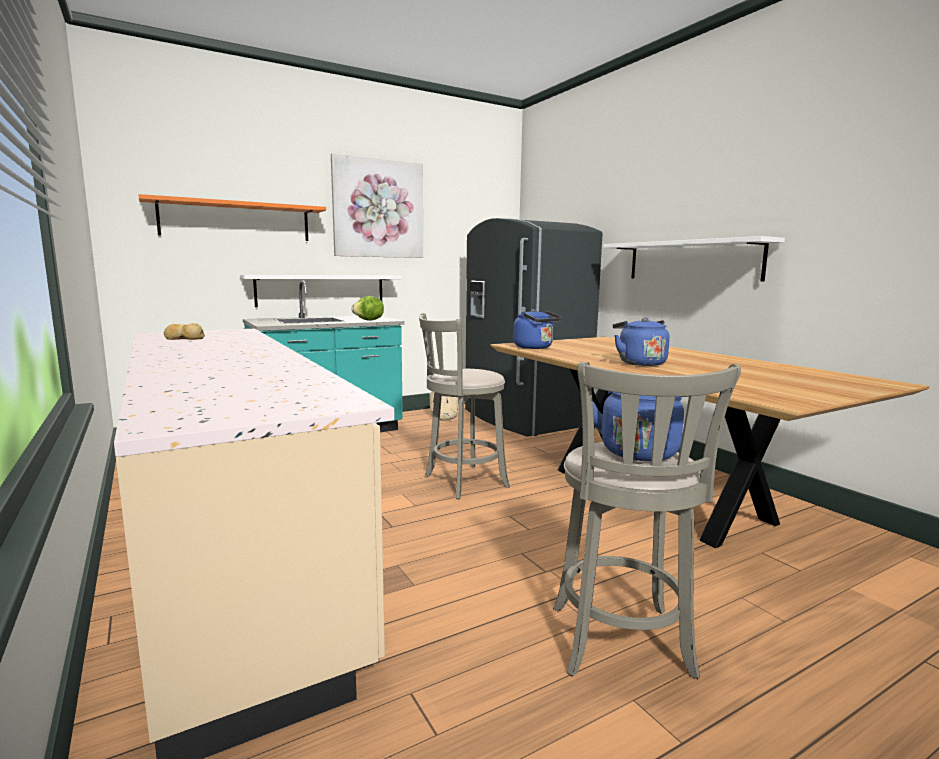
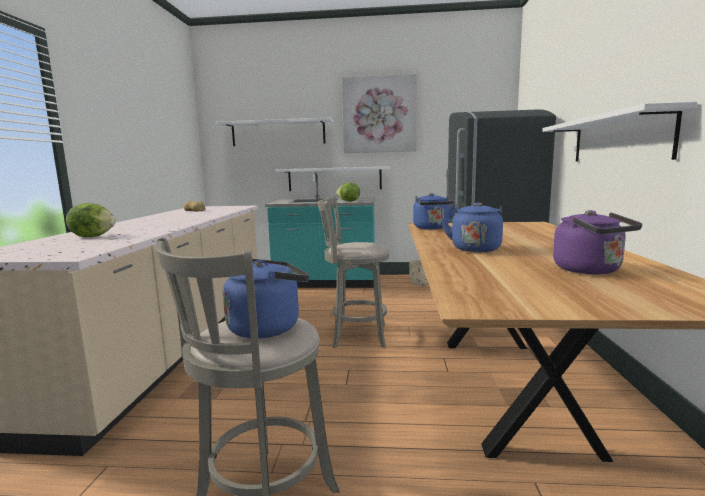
camera: 35 degrees right, 0 degrees up
(228, 381) = (94, 236): none -> lettuce
(236, 221) = (278, 133): orange shelf -> white shelf
(764, 372) = (590, 270): none -> purple kettle

